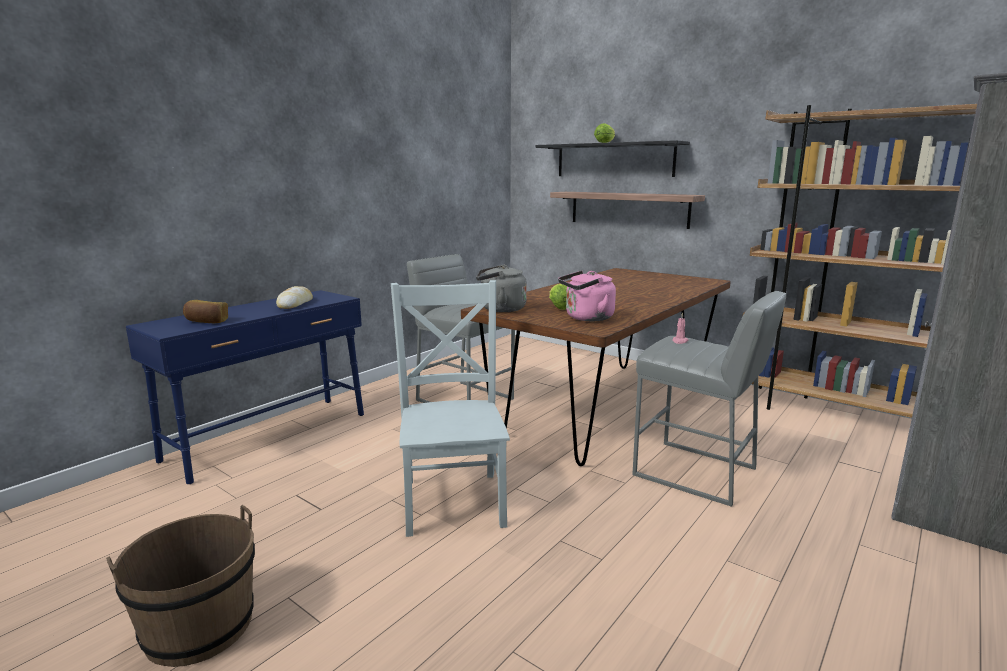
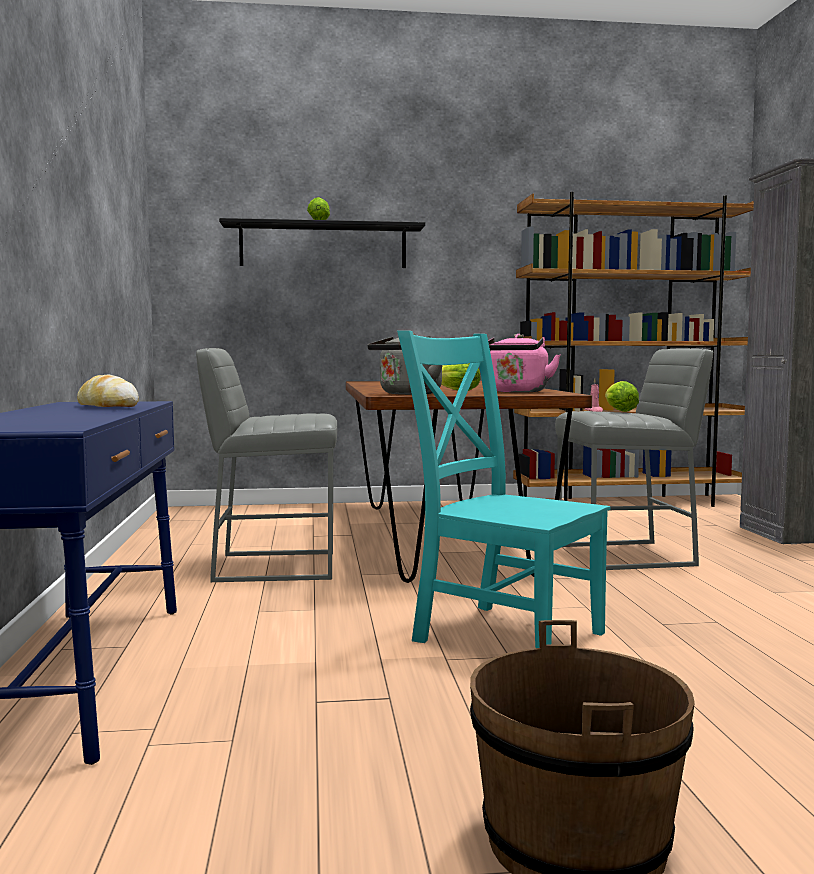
camera: 45 degrees left, 10 degrees down
(207, 321) = (57, 420): bread -> none
(453, 498) = (502, 634): grey chair -> turquoise chair
(628, 209) = (348, 307): shelf -> none
(707, 345) = (618, 411): none -> lettuce

